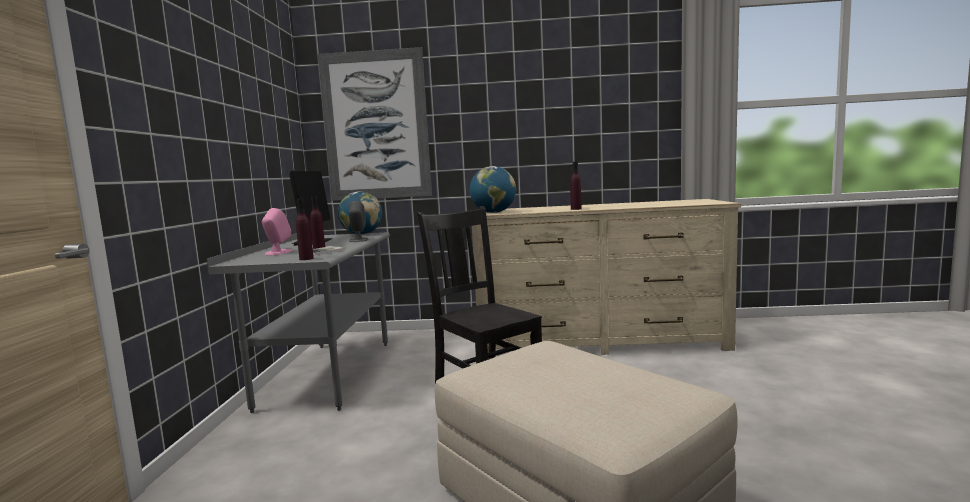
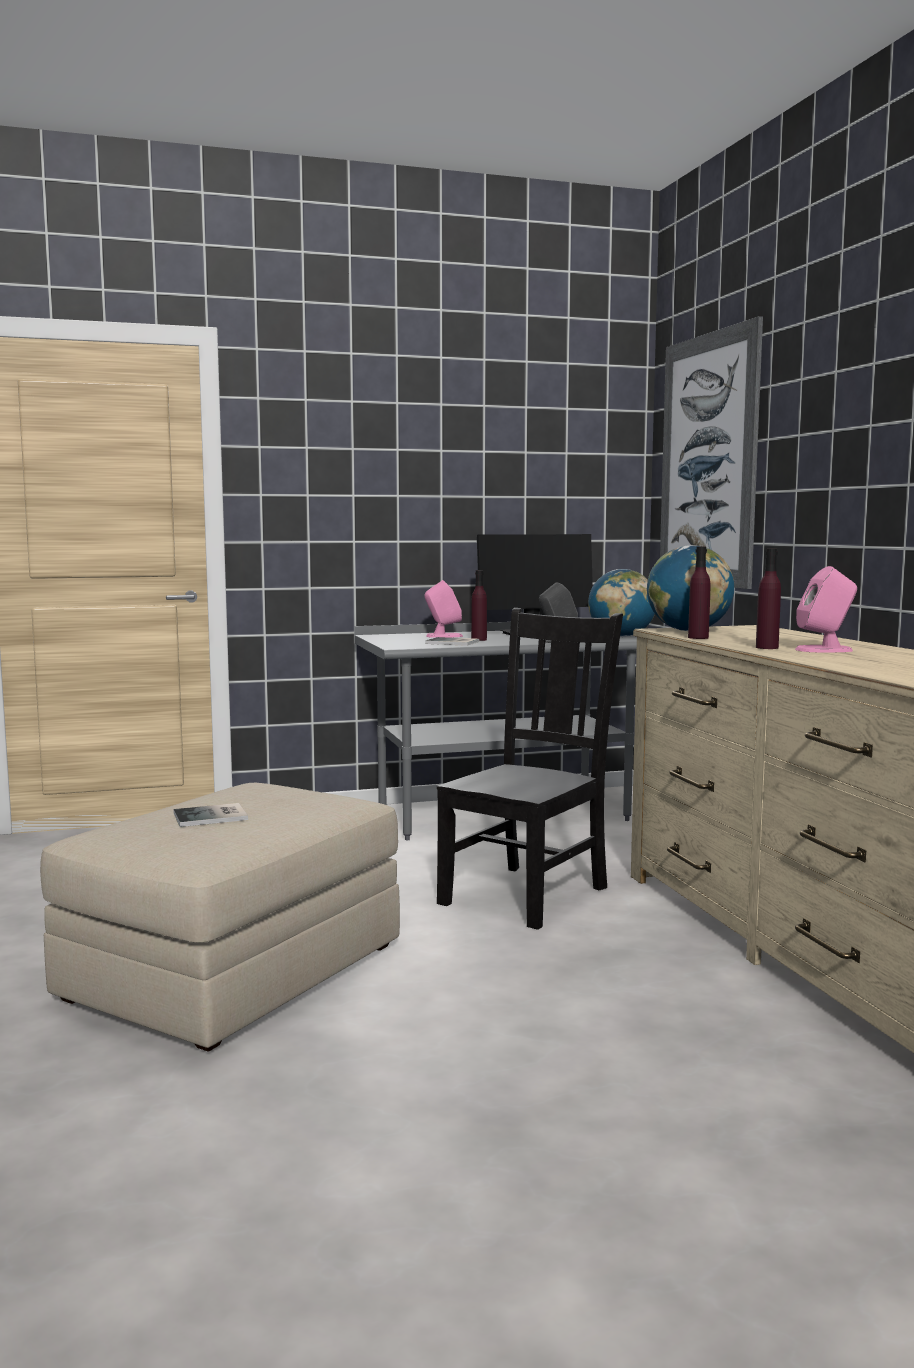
camera: 70 degrees right, 0 degrees up
(306, 259) = (397, 644): purple bottle -> purple bottle (698, 637)
(578, 384) = (213, 817): none -> book
(589, 207) = (824, 650): none -> pink speaker

